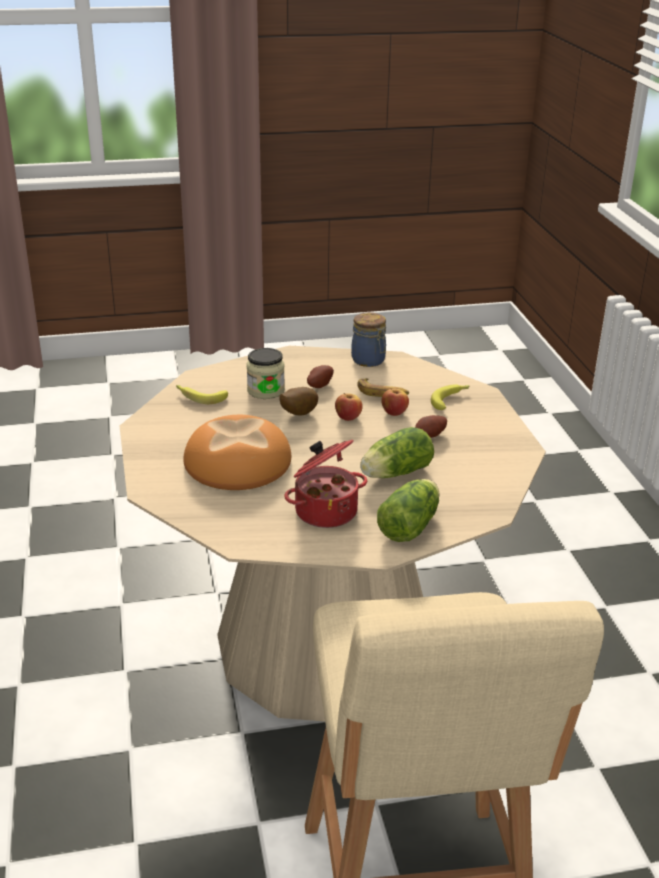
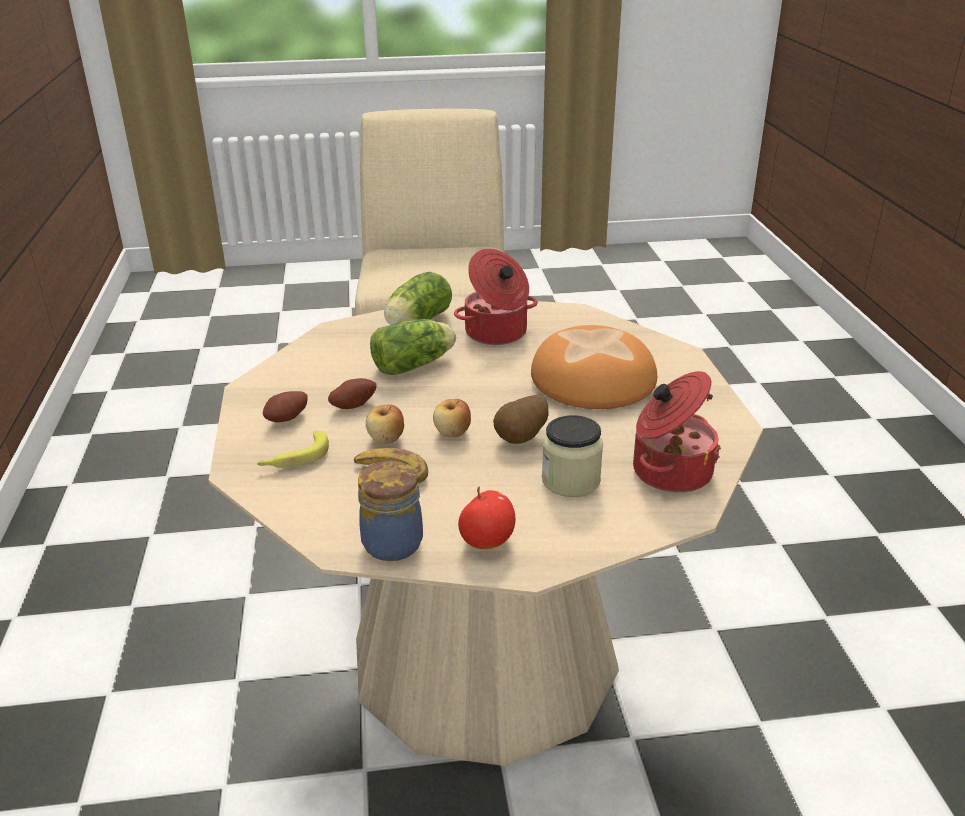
camera: 175 degrees left, 0 degrees up
(200, 397) = (669, 471): banana -> cooking pot
(316, 362) = (487, 541): none -> apple
(319, 385) = (486, 489): potato -> potato (288, 419)

